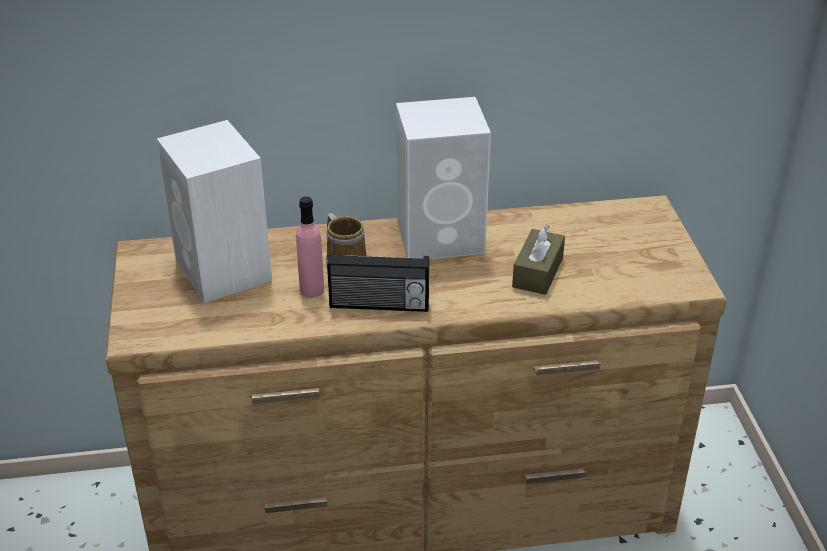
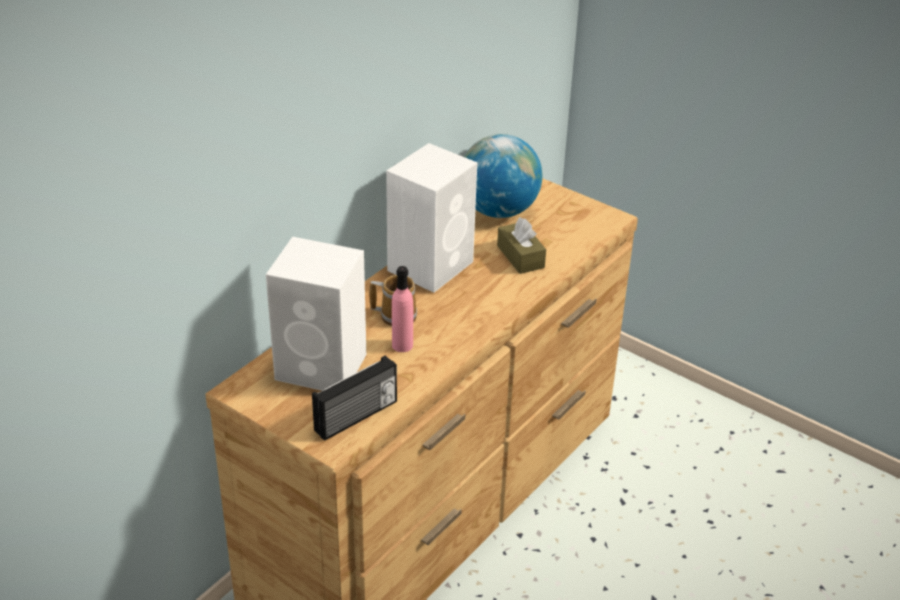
camera: 45 degrees left, 0 degrees up
(379, 305) = (459, 330): radio -> radio (357, 417)
(581, 220) = (498, 210): none -> globe

